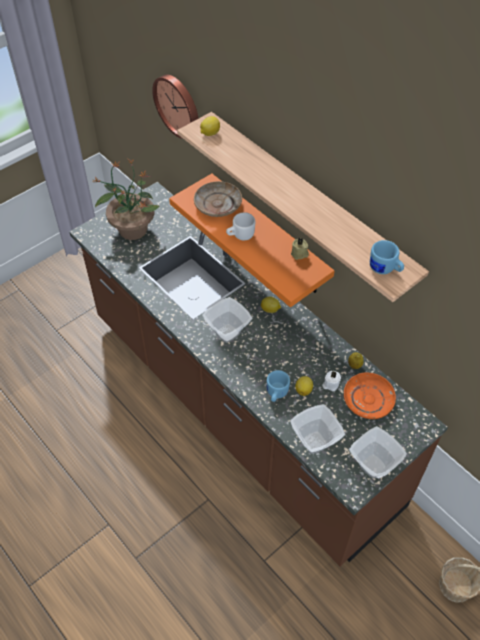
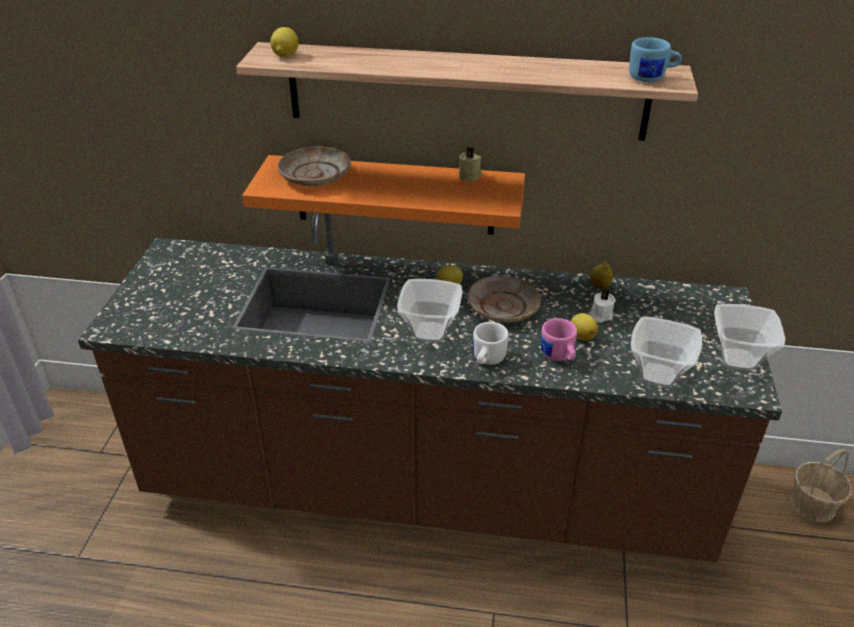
camera: 40 degrees left, 15 degrees down
(132, 229) = (176, 295): potted plant -> none
(178, 105) = (184, 72): wall clock -> none
(240, 235) = (380, 189): white mug -> white mug (486, 360)
(276, 394) = (558, 357): blue mug -> pink mug
(283, 343) = (503, 307): none -> beige plate
(368, 399) = (652, 307): orange plate -> none

